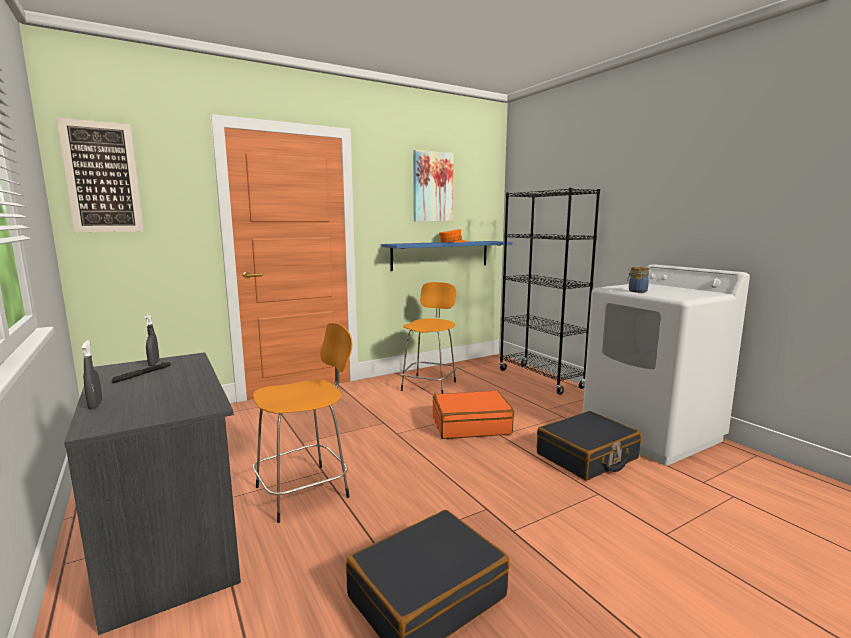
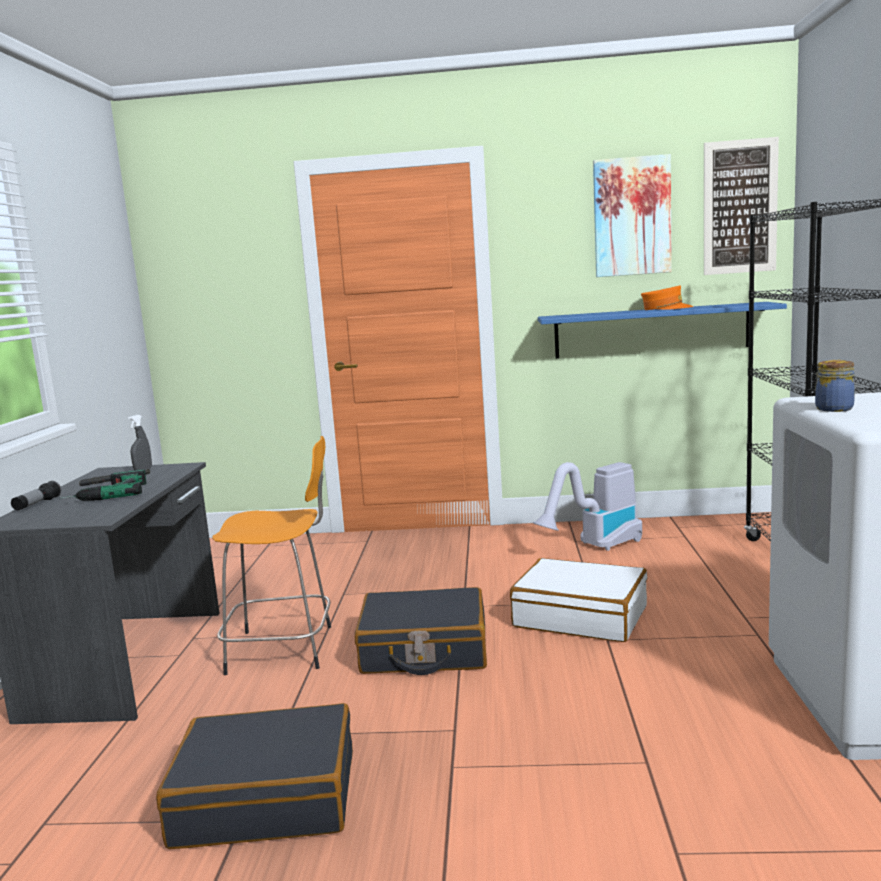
camera: 35 degrees right, 0 degrees up
(95, 405) = (37, 504): grey spray bottle -> flashlight
(102, 177) = (184, 255): picture -> picture (740, 207)
(161, 387) = (105, 494): none -> power drill
(430, 385) = (595, 547): orange stool -> vacuum cleaner
(471, 425) = (580, 616): orange suitcase -> white suitcase
(587, 457) = (709, 706): black suitcase -> black suitcase (424, 650)

